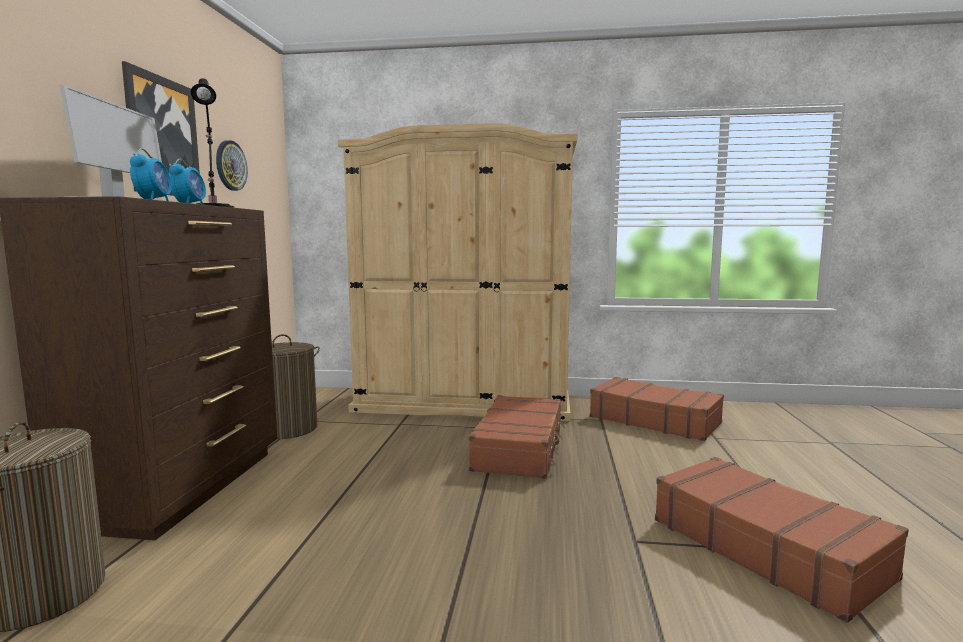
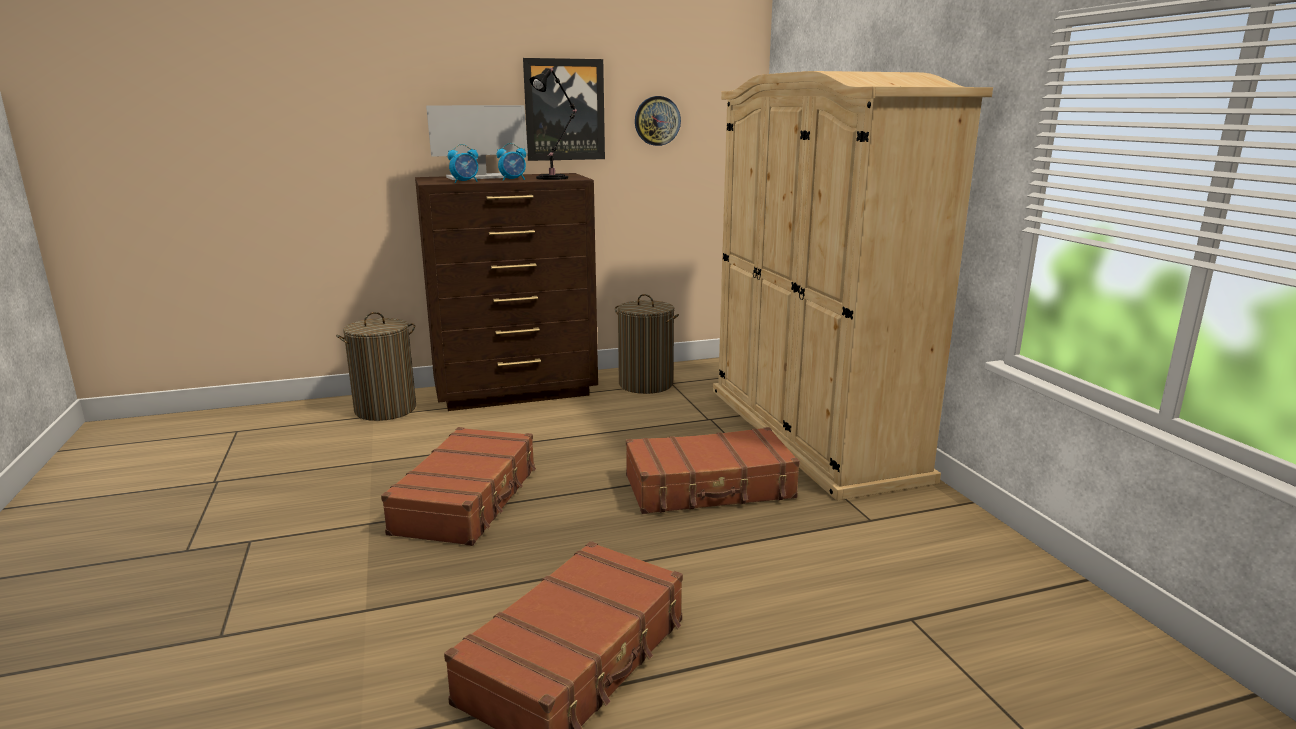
camera: 65 degrees right, 10 degrees up
(654, 420) = (926, 560): brown suitcase -> brown suitcase (468, 500)

